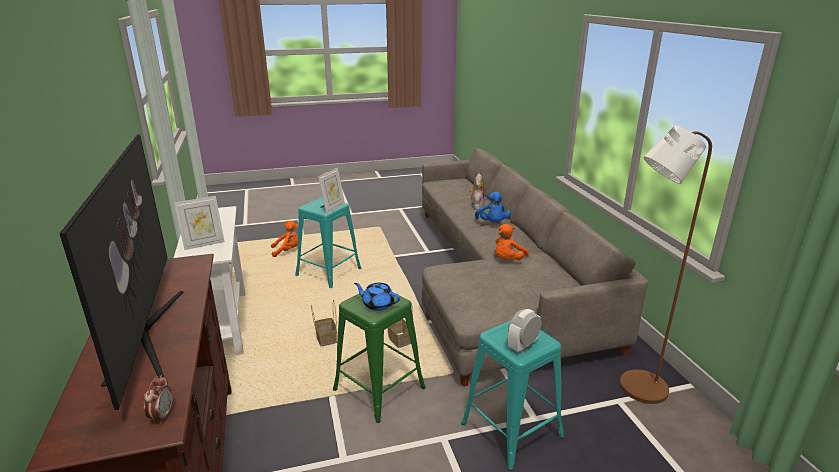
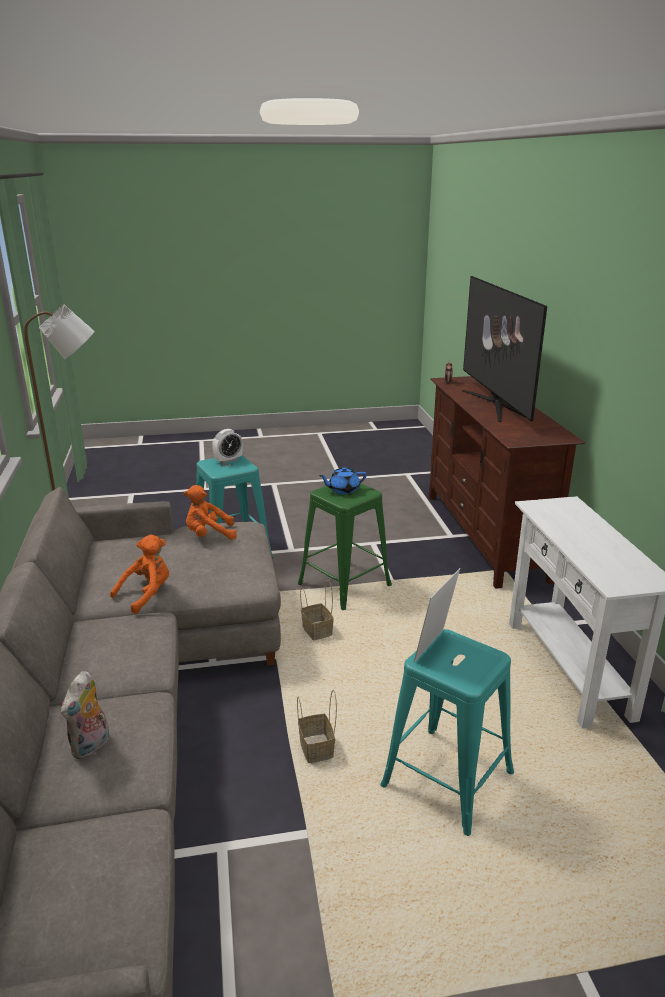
camera: 175 degrees left, 0 degrees up
(204, 244) = (571, 521): picture frame -> none
(287, 251) = (579, 877): orange plush toy -> orange plush toy (209, 535)
(325, 339) = (413, 638): basket -> basket (317, 750)
(377, 304) = (343, 490): blue teapot -> blue teapot turned 135 degrees clockwise
(492, 223) = (101, 684): blue plush toy -> none

